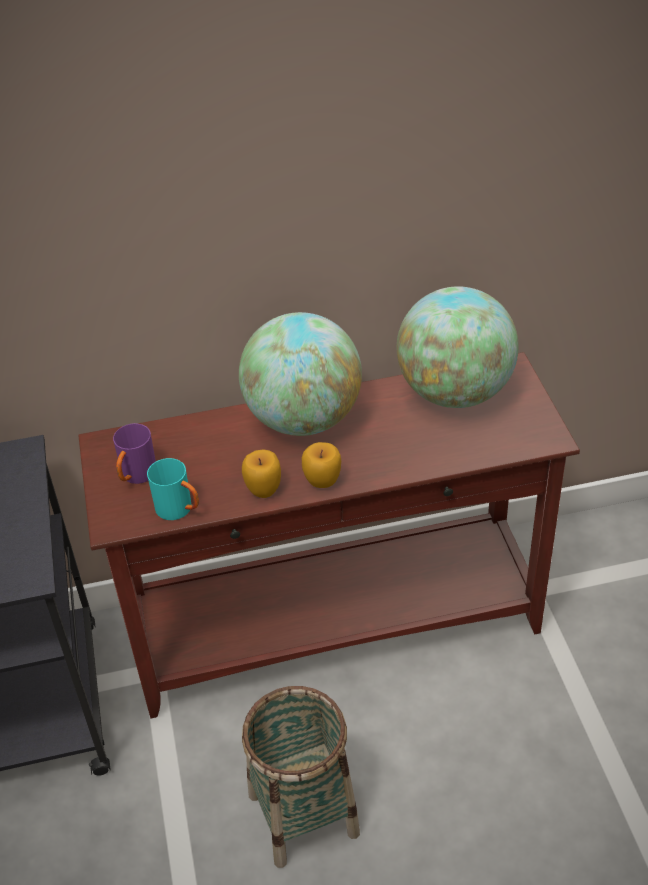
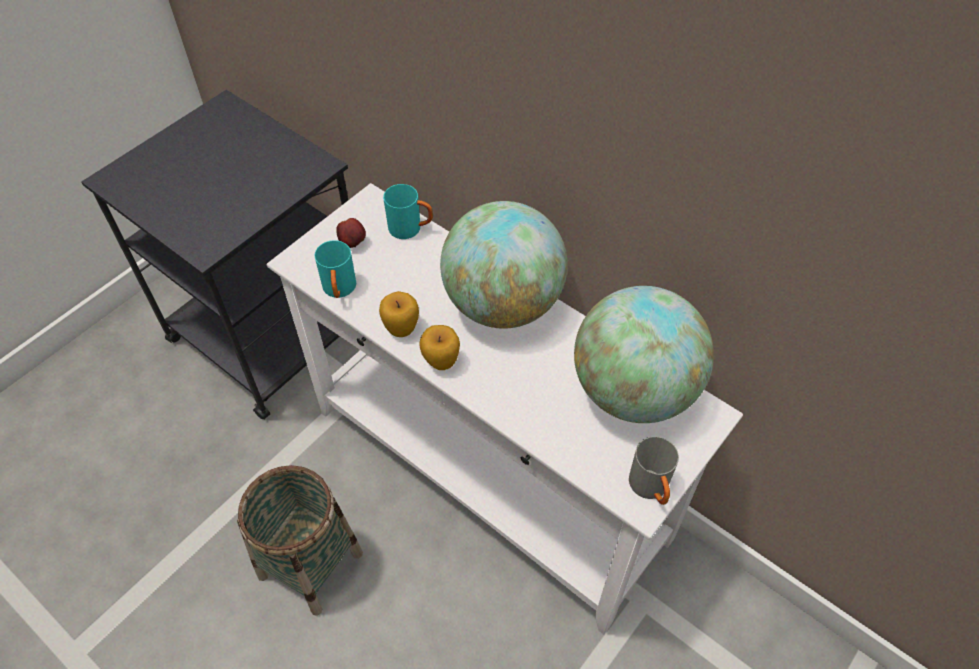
camera: 50 degrees right, 10 degrees up
(136, 477) = (353, 243): purple mug -> apple
(163, 433) = (411, 229): none -> turquoise mug
(336, 622) = (491, 473): brown console table -> white console table
(543, 428) = (651, 489): none -> grey mug

